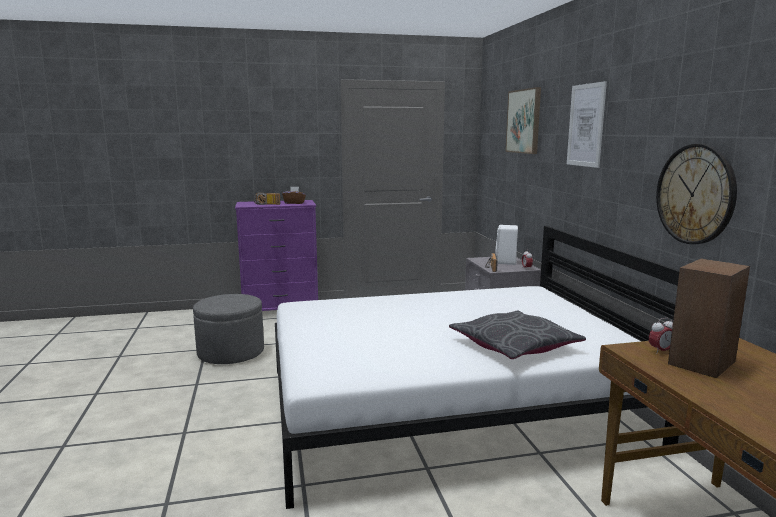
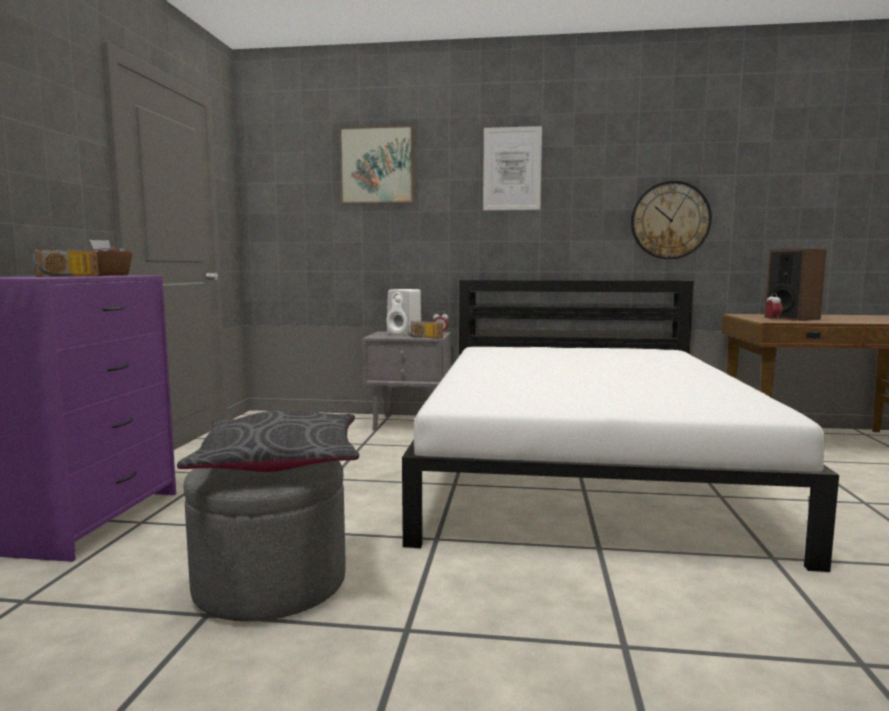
camera: 70 degrees left, 5 degrees down
(514, 346) = (657, 364): grey pillow -> grey pillow (279, 461)

